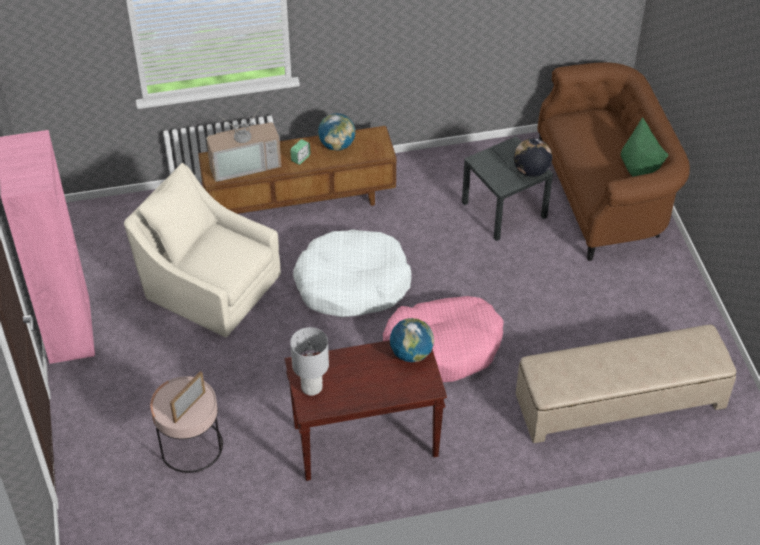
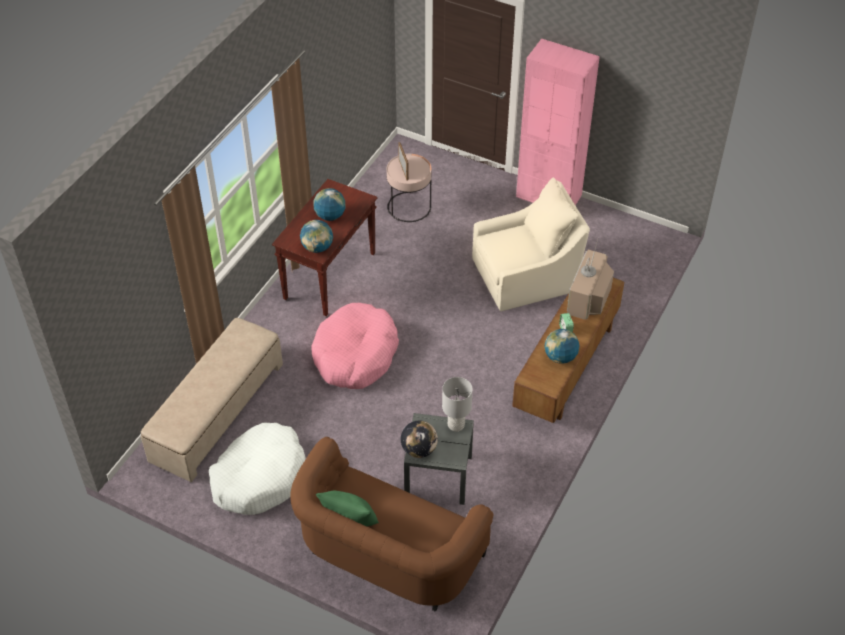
camera: 130 degrees right, 0 degrees up
(312, 388) = (343, 195): grey table lamp -> grey table lamp (456, 426)
(352, 284) = (456, 344): white dog bed -> white dog bed (259, 476)
(355, 376) = (330, 216): none -> globe

